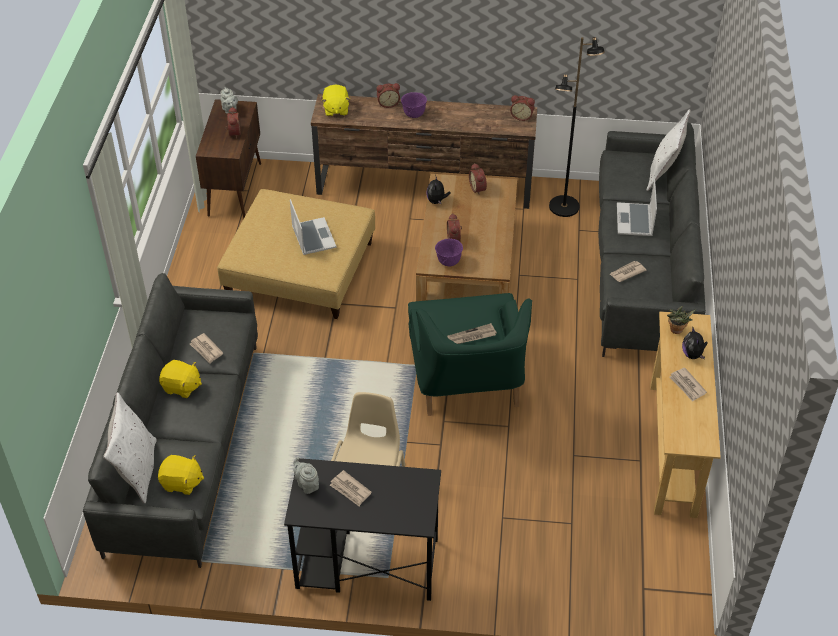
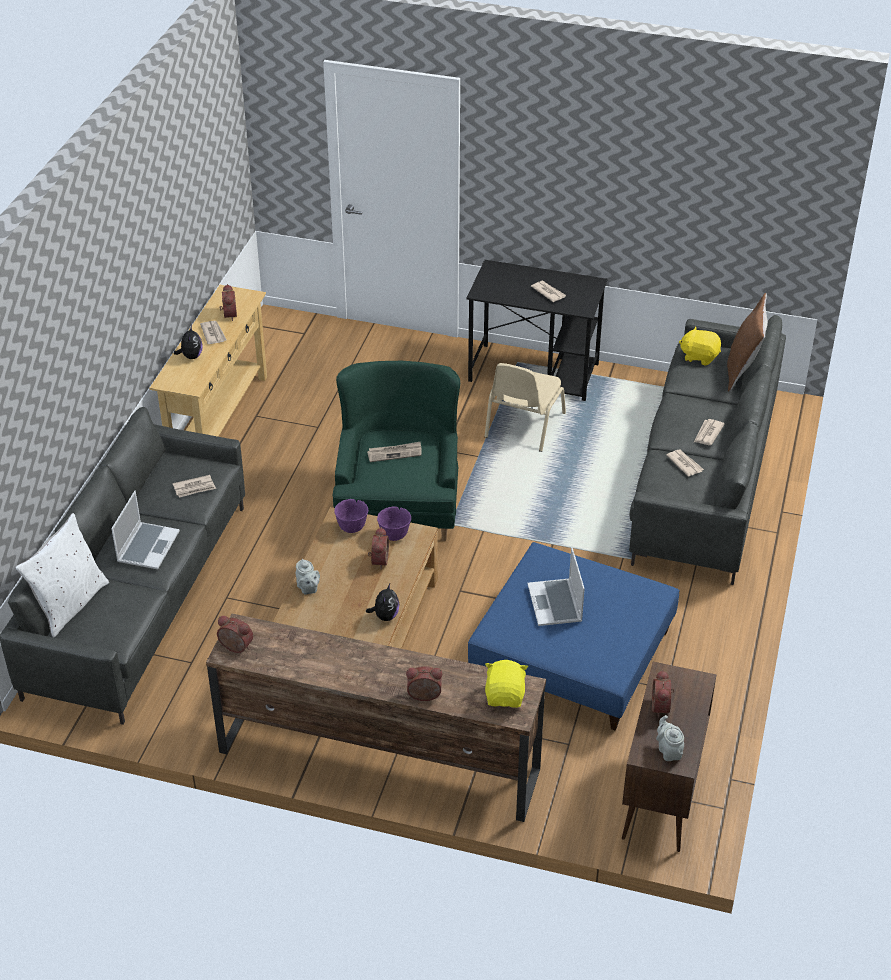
camera: 170 degrees left, 5 degrees down
(137, 471) = (743, 370): white pillow -> brown pillow
(181, 387) = (708, 433): yellow plush toy -> newspaper
(300, 269) = (572, 655): beige ottoman -> blue ottoman
(307, 484) = (586, 299): grey teapot -> grey teapot (308, 589)
(414, 114) = (391, 671): purple bowl -> purple bowl (352, 527)
(478, 188) = (323, 627): alarm clock -> alarm clock (228, 315)
(564, 207) = (194, 699): black floor lamp -> none
(676, 331) = (193, 377): potted plant -> none

